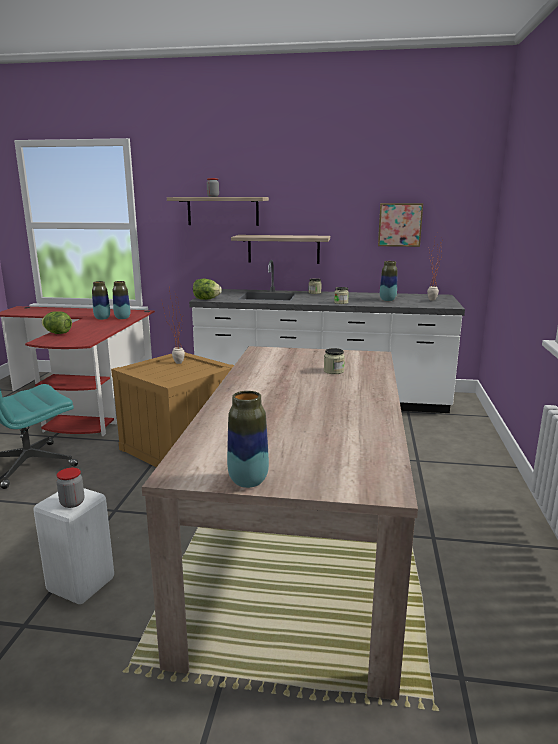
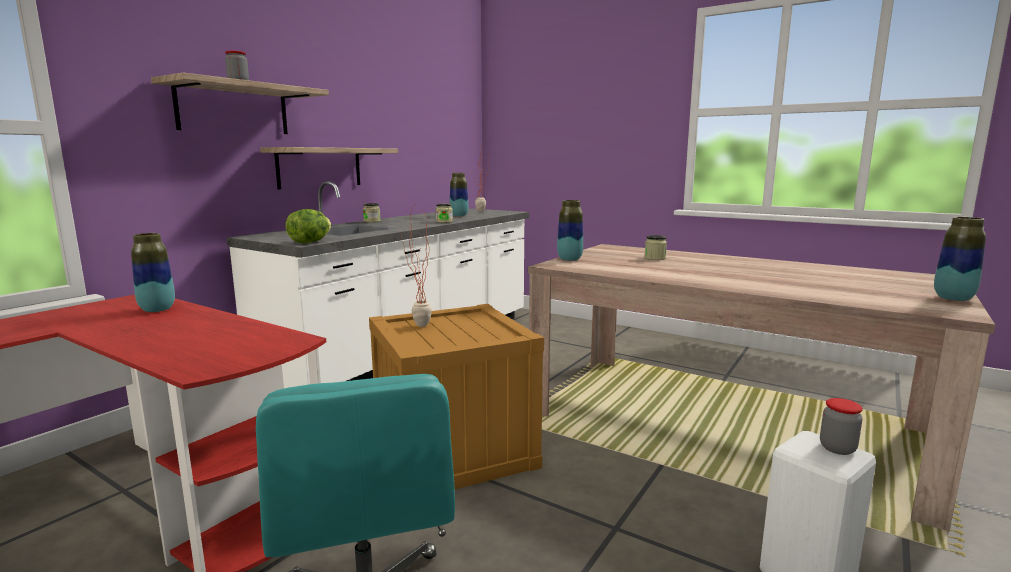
camera: 65 degrees left, 5 degrees down
(58, 333) = (161, 355): lettuce -> none
(102, 318) = (117, 320): vase -> vase (569, 259)
(399, 224) = (424, 137): picture -> none

